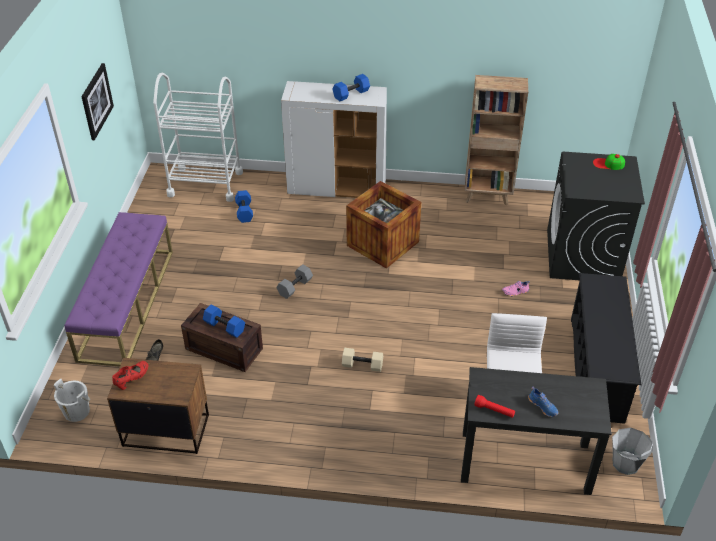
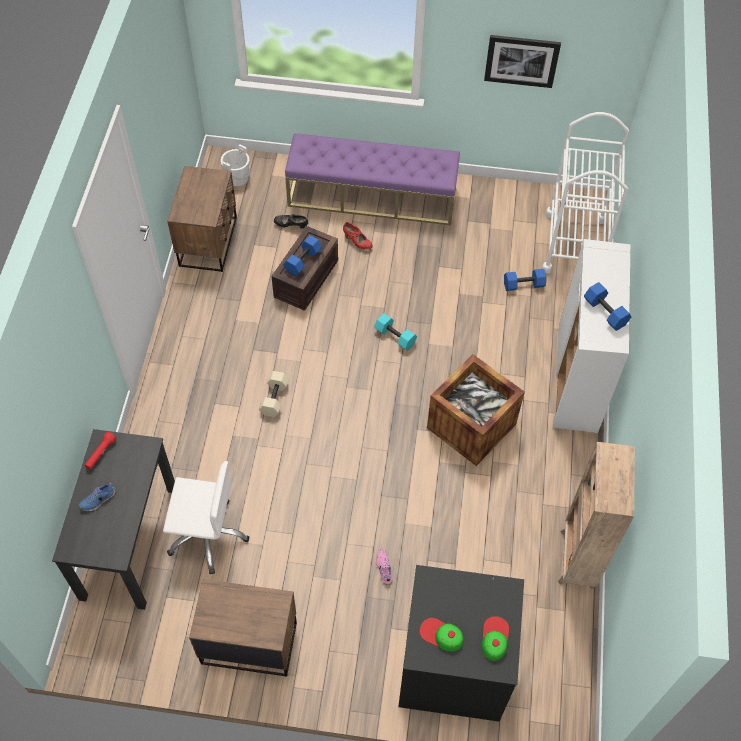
camera: 90 degrees right, 15 degrees up
(132, 379) = (203, 180): red shoe -> red shoe (357, 242)
(295, 286) = (396, 336): grey dumbbell -> turquoise dumbbell
(596, 369) = (249, 642): black shoe rack -> brown nightstand
(614, 186) = (441, 635): none -> cap
(626, 463) = (111, 645): grey bucket -> none

